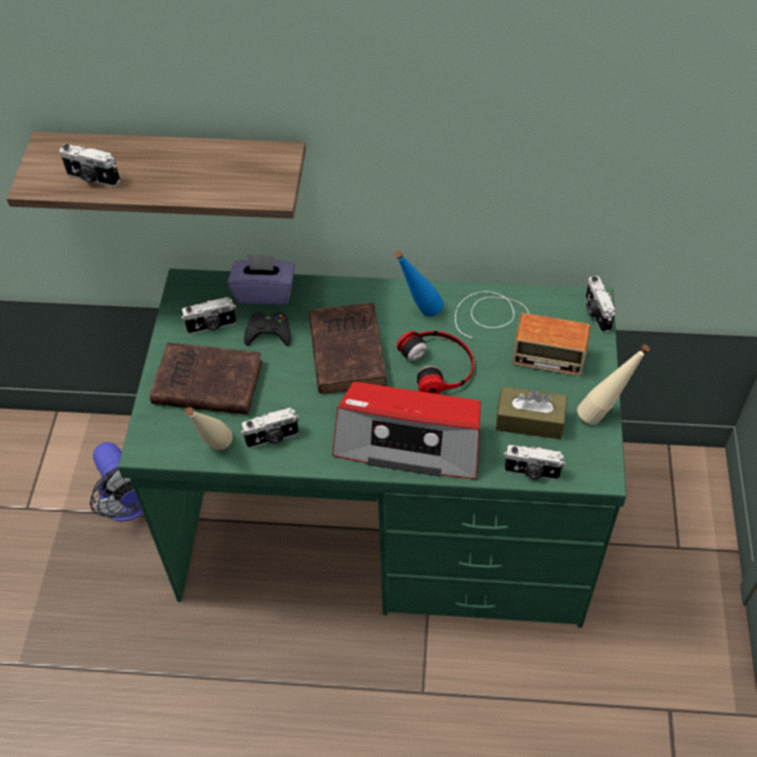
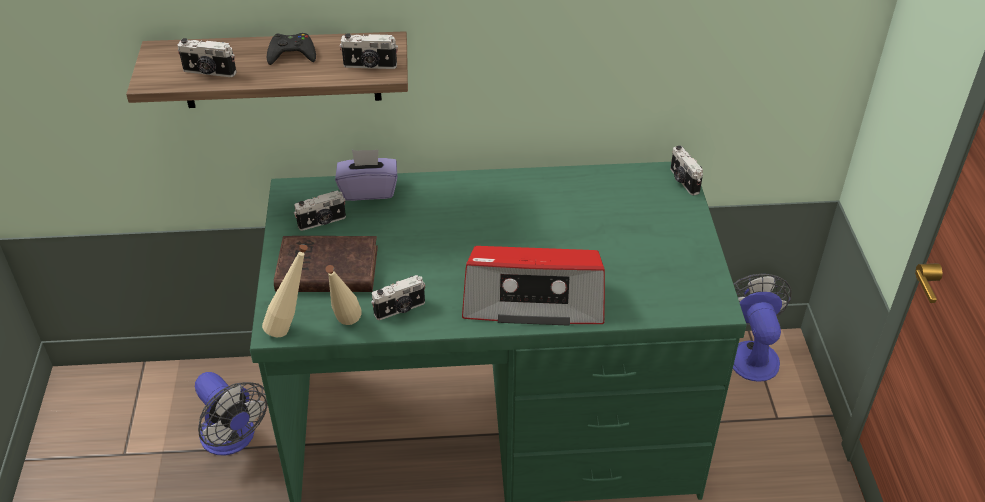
camera: 10 degrees left, 10 degrees down
(269, 333) = (379, 223): black game controller -> black game controller (292, 54)
(347, 350) = (457, 230): brown book -> none
(418, 313) = (519, 195): blue bottle -> none
(439, 365) = (547, 234): headphones -> none
(516, 332) = (613, 202): radio -> none
(530, 421) = (643, 271): brown tissue box -> none
(532, 472) = (654, 313): camera -> camera (370, 66)
(603, 415) = (709, 260): beige bottle -> beige bottle (291, 328)
(666, 471) = (751, 353): none -> fan

